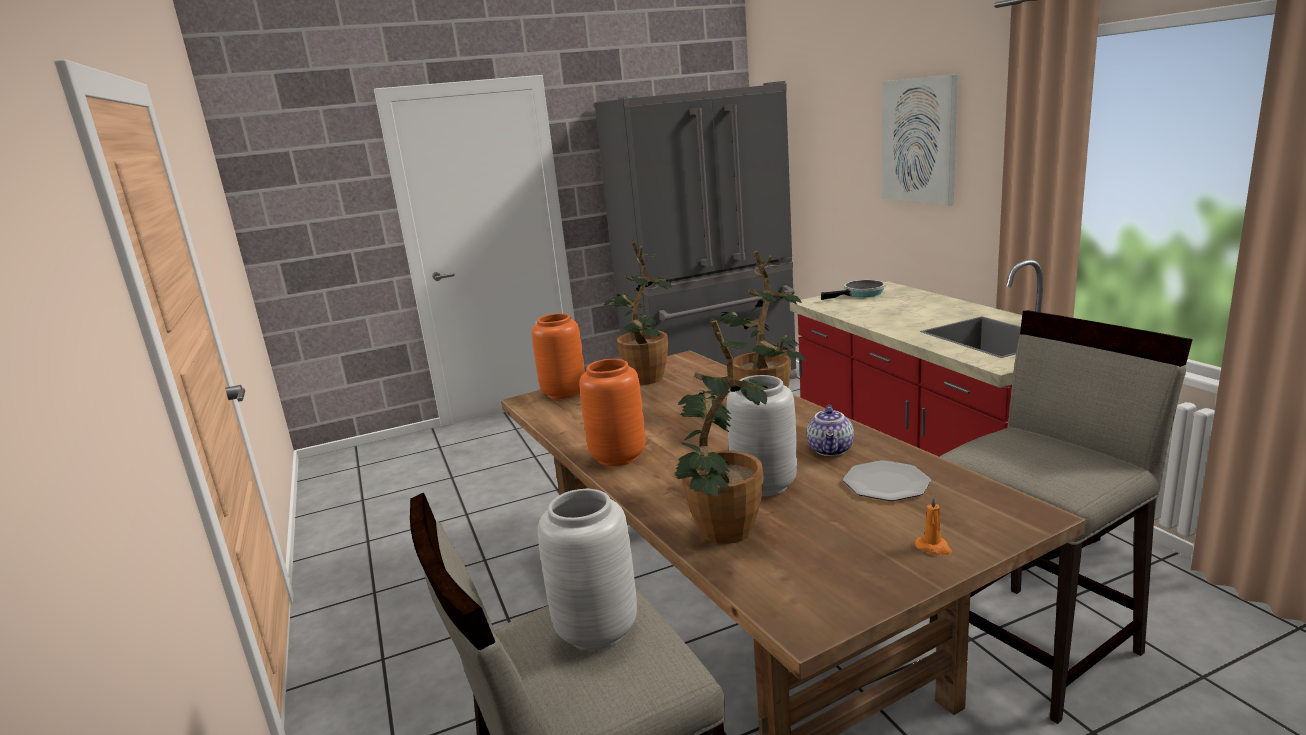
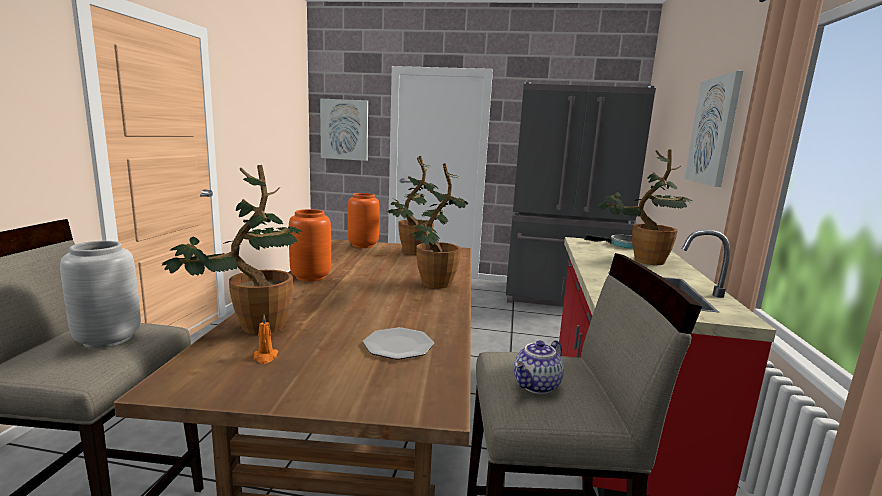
camera: 30 degrees right, 5 degrees down
(308, 212) = (344, 129): none -> picture
(764, 484) = (337, 316): grey vase -> none
(831, 450) = (415, 316): teapot -> teapot (537, 386)
(913, 307) = (641, 260): none -> potted plant
(934, 547) = (328, 390): orange candle -> orange candle (265, 357)

